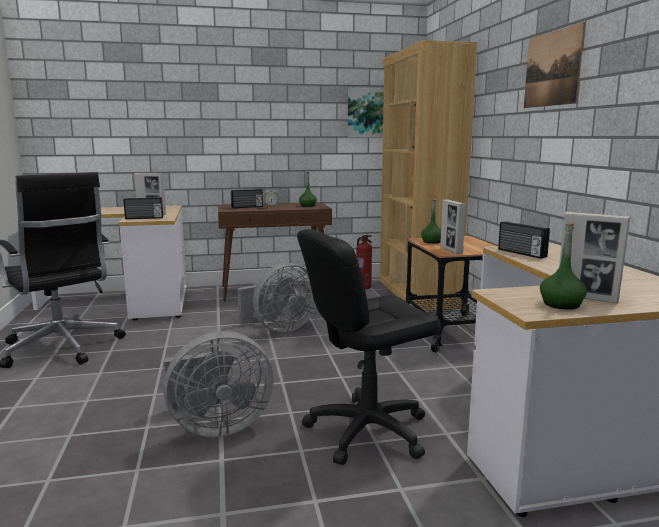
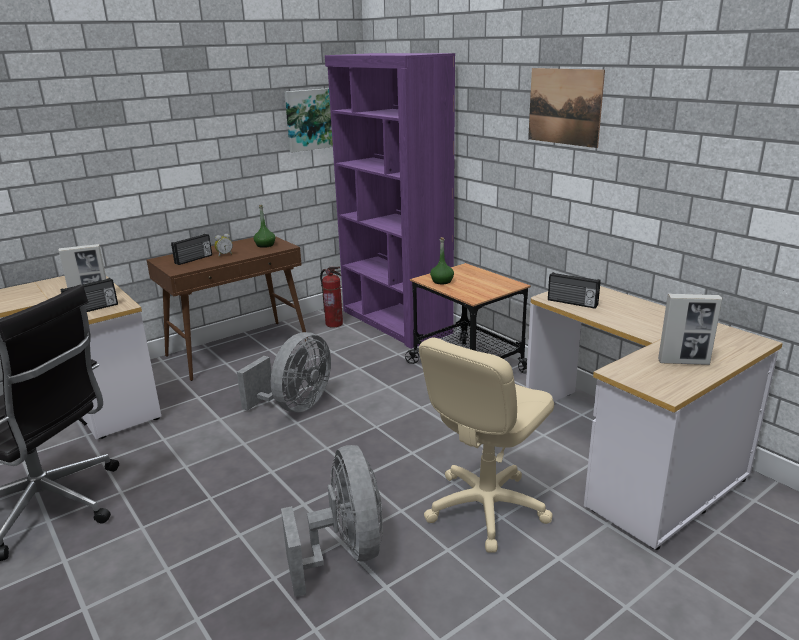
camera: 25 degrees left, 10 degrees up
(216, 427) = (345, 552): grey fan -> grey fan turned 60 degrees counterclockwise
(367, 431) = (485, 508): black office chair -> beige office chair
(416, 293) = (395, 322): brown bookcase -> purple bookcase
(451, 250) = (474, 293): picture frame -> none
(561, 305) = (676, 376): green bottle -> none

